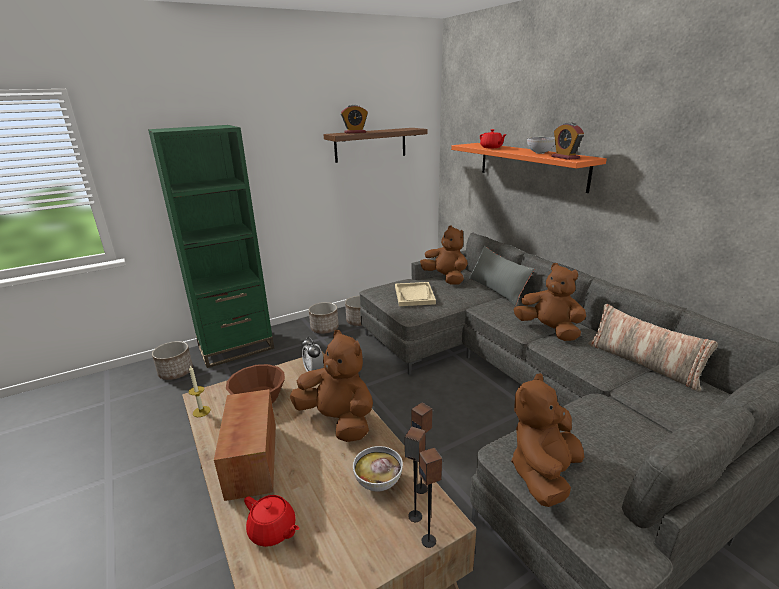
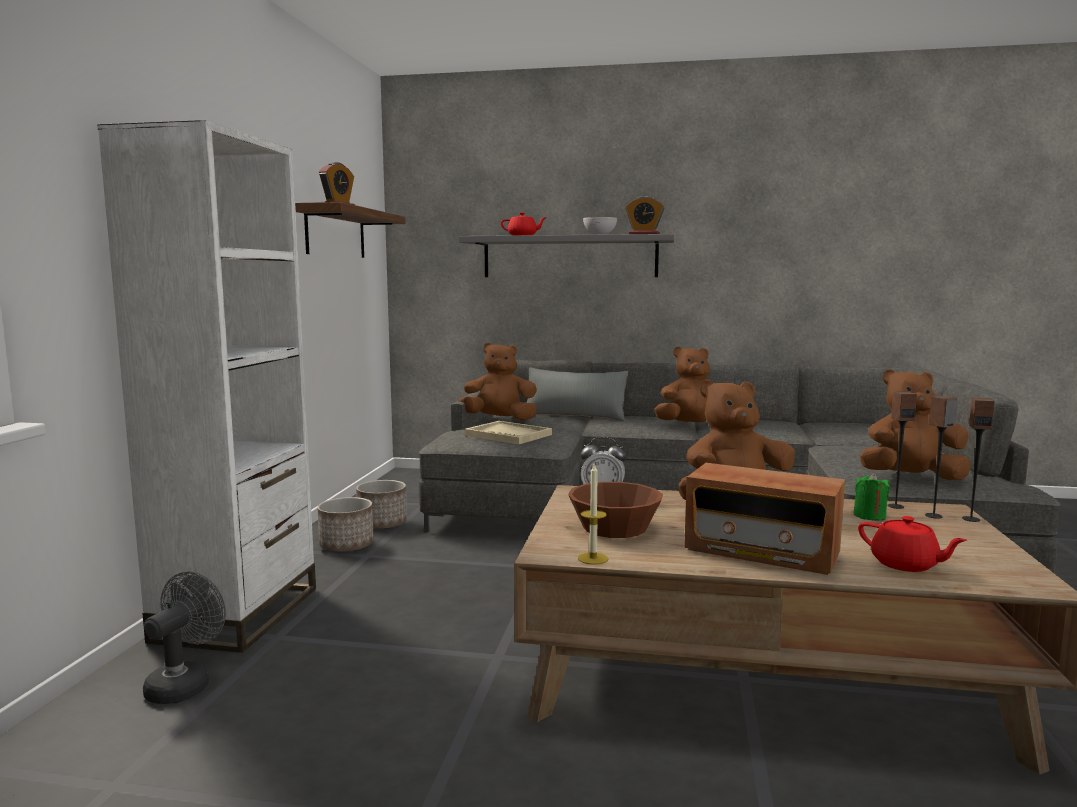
camera: 50 degrees left, 15 degrees down
(176, 372) = (184, 684): planter -> grey fan
(236, 348) = (238, 614): green bookcase -> white bookcase
(273, 531) = (905, 565): red teapot -> red teapot turned 60 degrees clockwise
(378, 482) = (869, 516): bowl -> green candle
(531, 165) = (570, 257): orange shelf -> grey shelf
(543, 474) = (910, 478): brown plush toy -> brown plush toy turned 105 degrees clockwise
(642, 363) = (795, 424): pillow -> none

